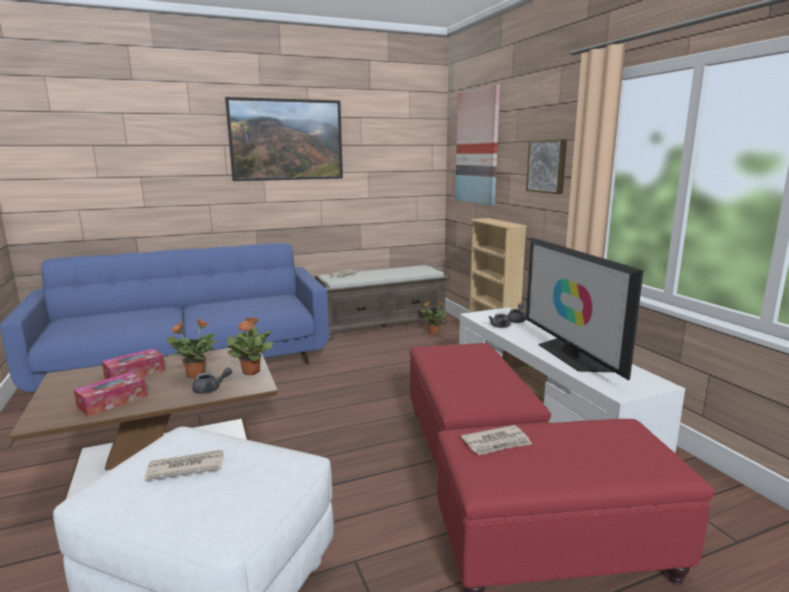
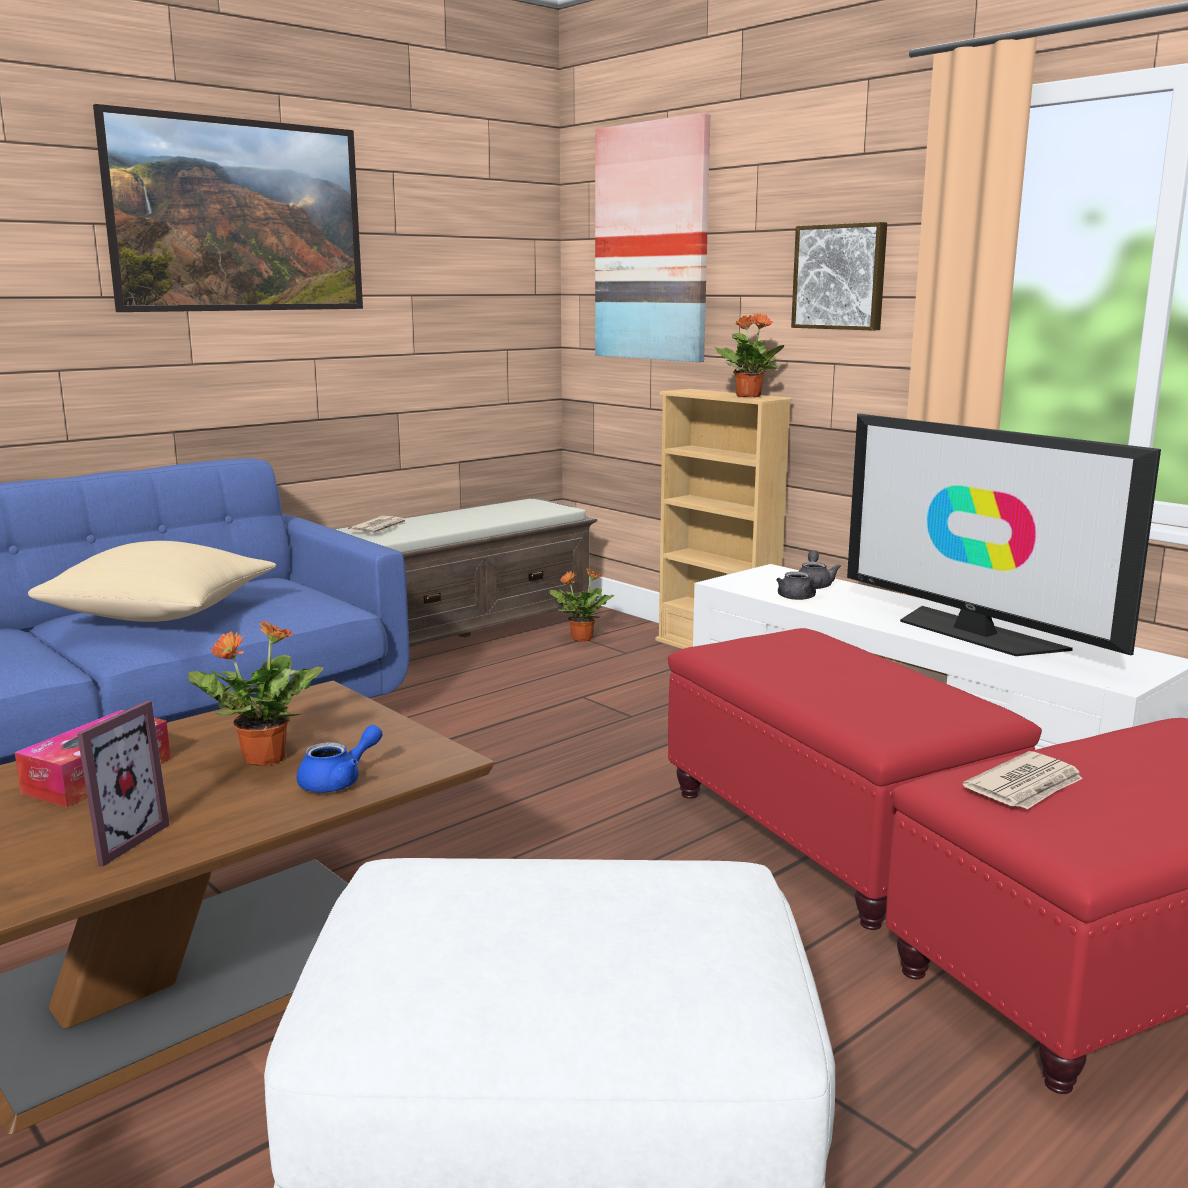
camera: 20 degrees left, 0 degrees up
(112, 401) = (116, 840): tissue box -> picture frame
(185, 468) = (525, 927): newspaper -> none
(211, 389) = (339, 781): grey teapot -> blue teapot
(226, 307) = (164, 615): none -> beige pillow
(251, 372) = (391, 735): potted plant -> potted plant (748, 396)

